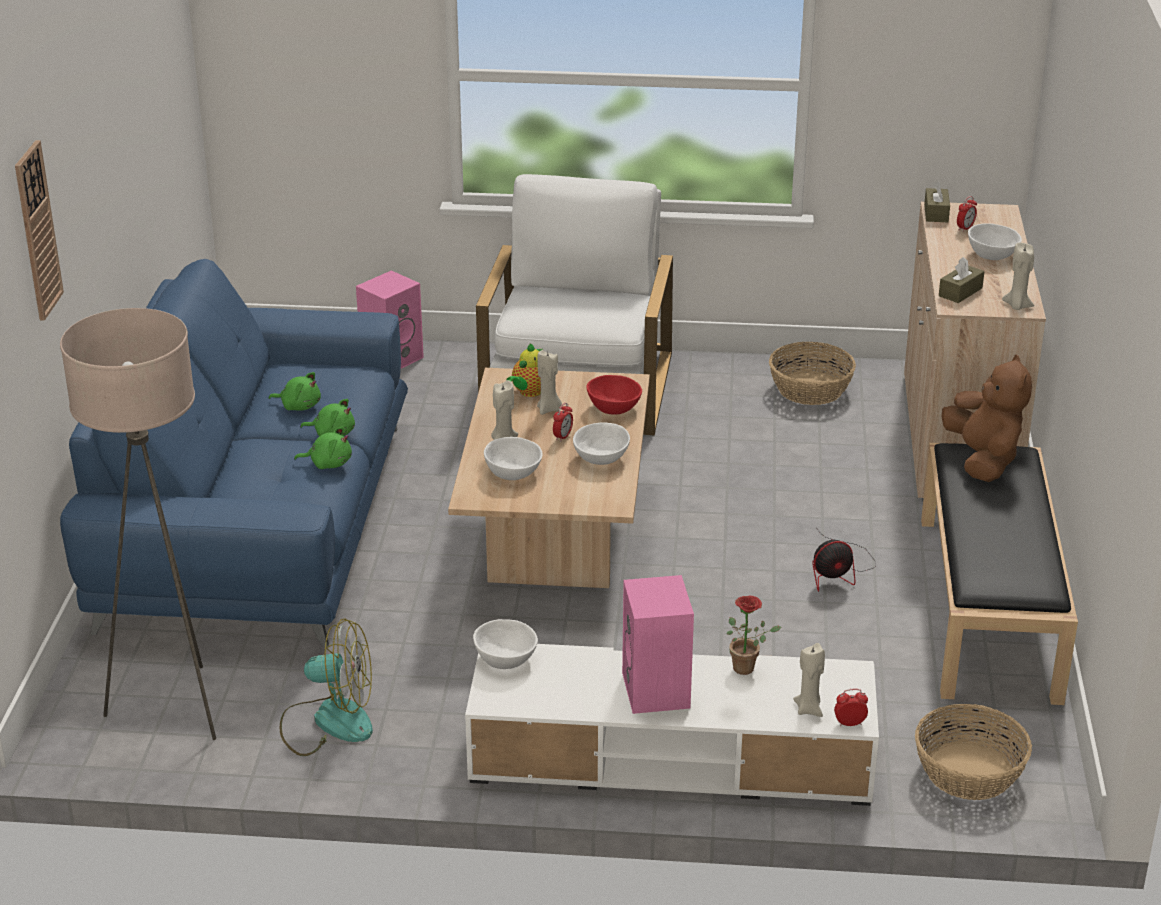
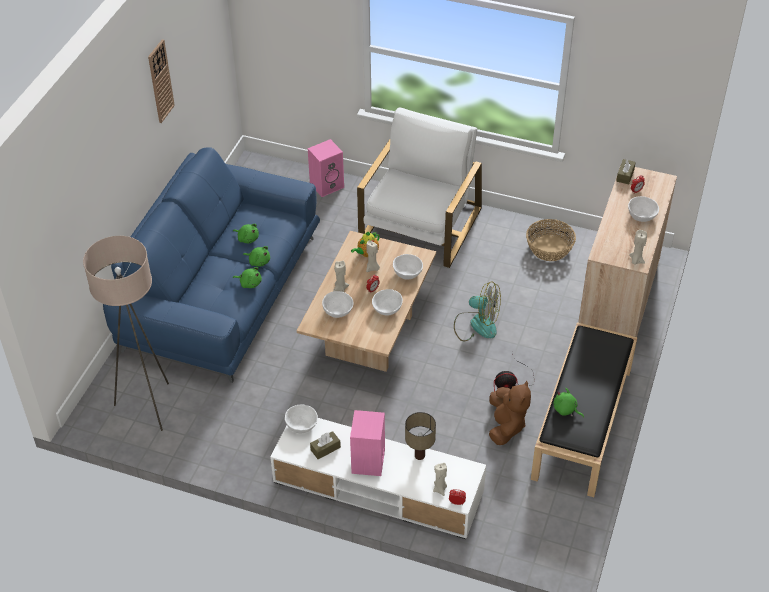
camera: 15 degrees right, 15 degrees up
(37, 231) = (94, 170): wall clock -> wall clock (160, 81)
(328, 722) = (218, 430): fan -> fan (476, 325)
(613, 408) = (407, 273): red bowl -> white bowl
(748, 668) = (420, 456): potted plant -> table lamp
(960, 292) = (609, 243): brown tissue box -> brown tissue box (325, 448)
(969, 772) = (525, 529): basket -> none
(980, 553) = (566, 410): none -> green plush toy
(983, 460) = (597, 343): brown plush toy -> brown plush toy (506, 426)

